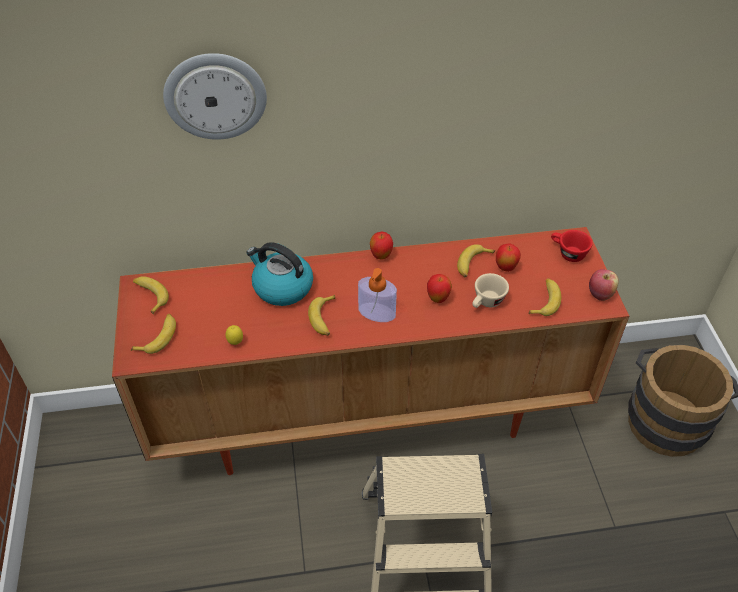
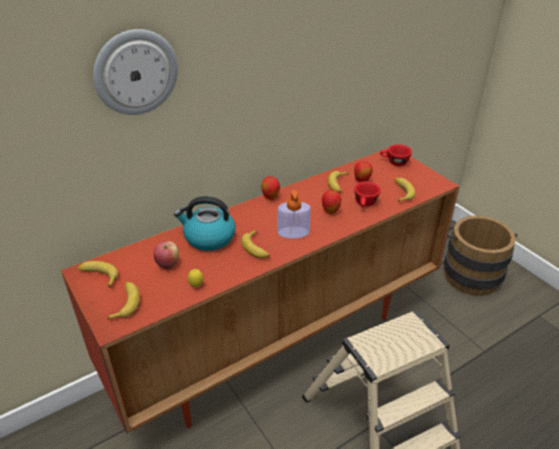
camera: 25 degrees left, 10 degrees down
(486, 303) = (365, 204): beige cup -> red cup
(600, 294) = (432, 179): apple -> apple (168, 265)

